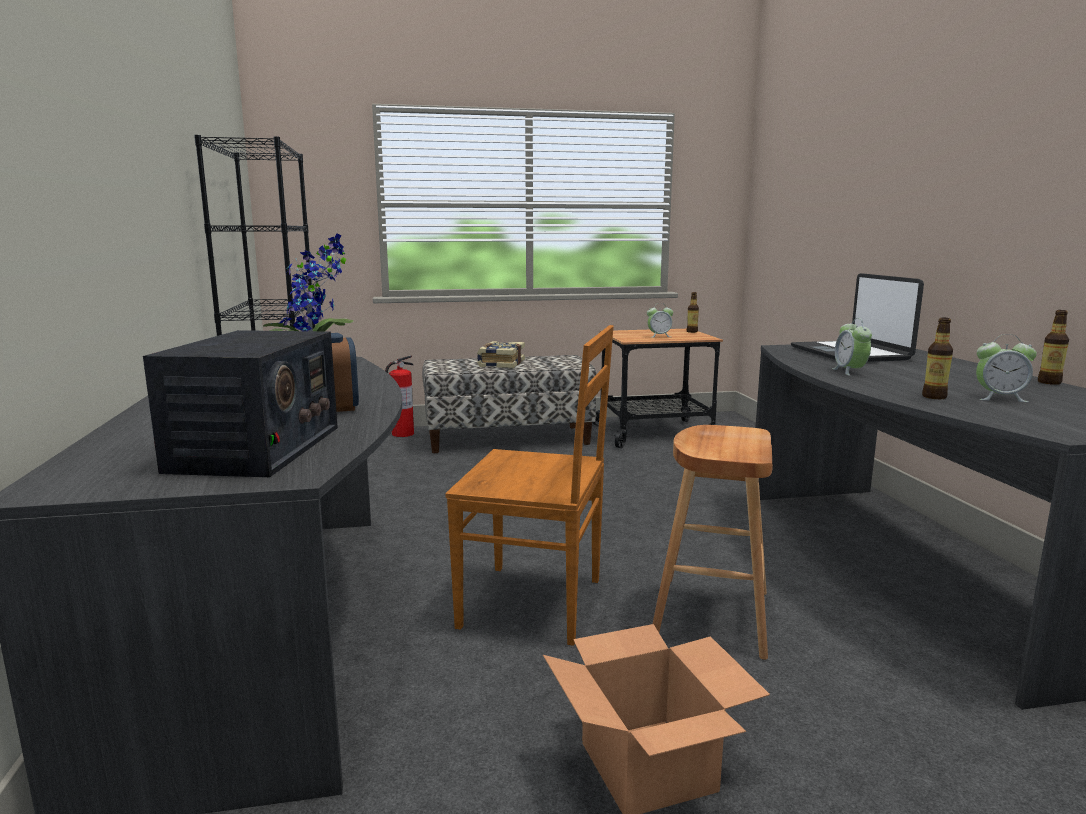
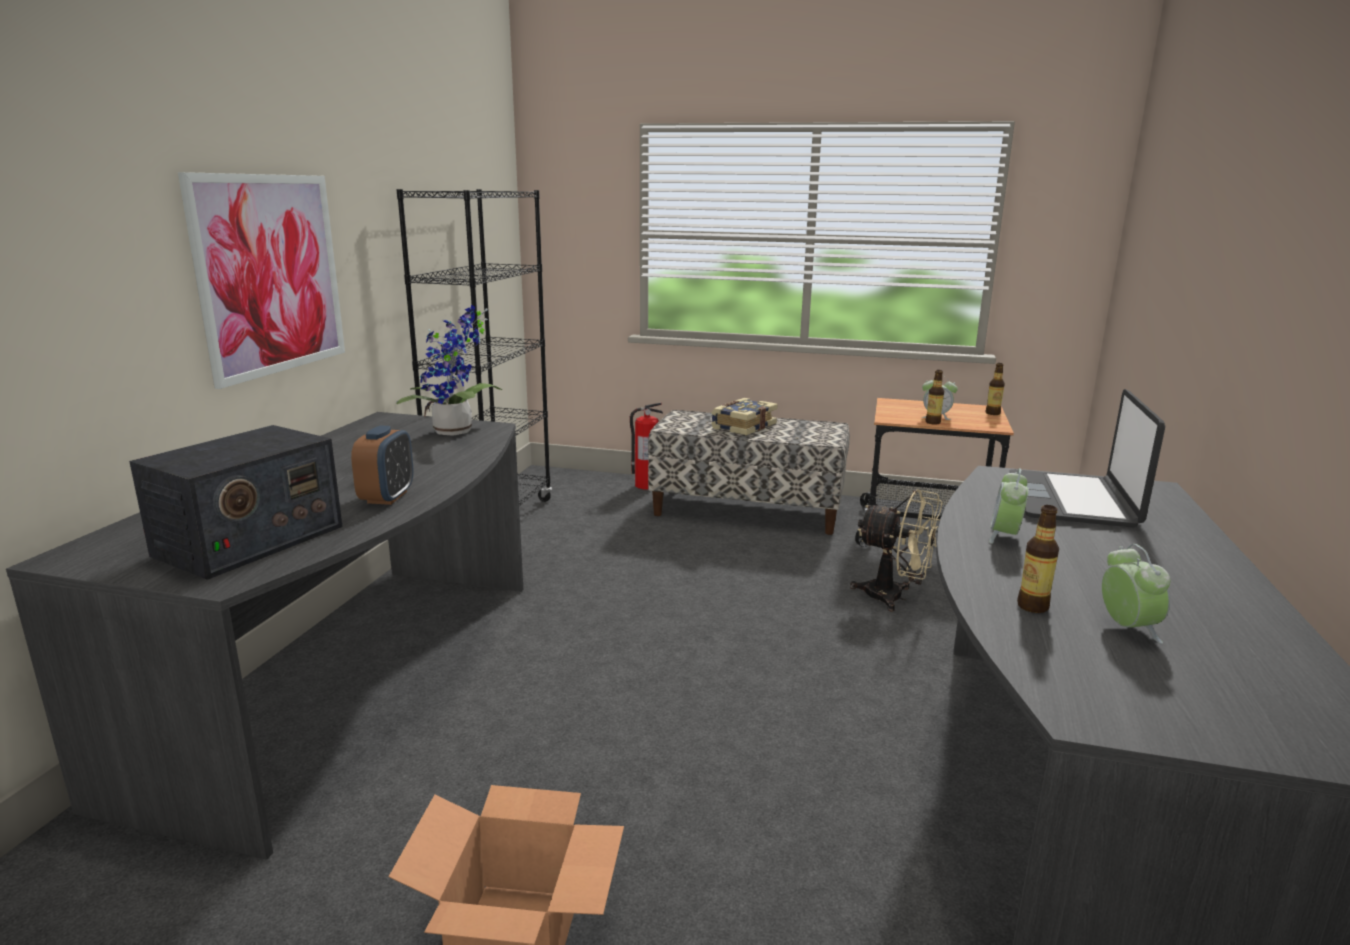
camera: 25 degrees right, 5 degrees up
(125, 198) = (270, 275): none -> picture
(536, 603) = (586, 722): brown chair -> none
(676, 475) = (894, 597): none -> beige fan
(711, 616) = (746, 793): brown stool -> none
(999, 398) = (1127, 628): alarm clock -> alarm clock turned 135 degrees counterclockwise
(1049, 382) = (1277, 613): bottle -> bottle (933, 422)

